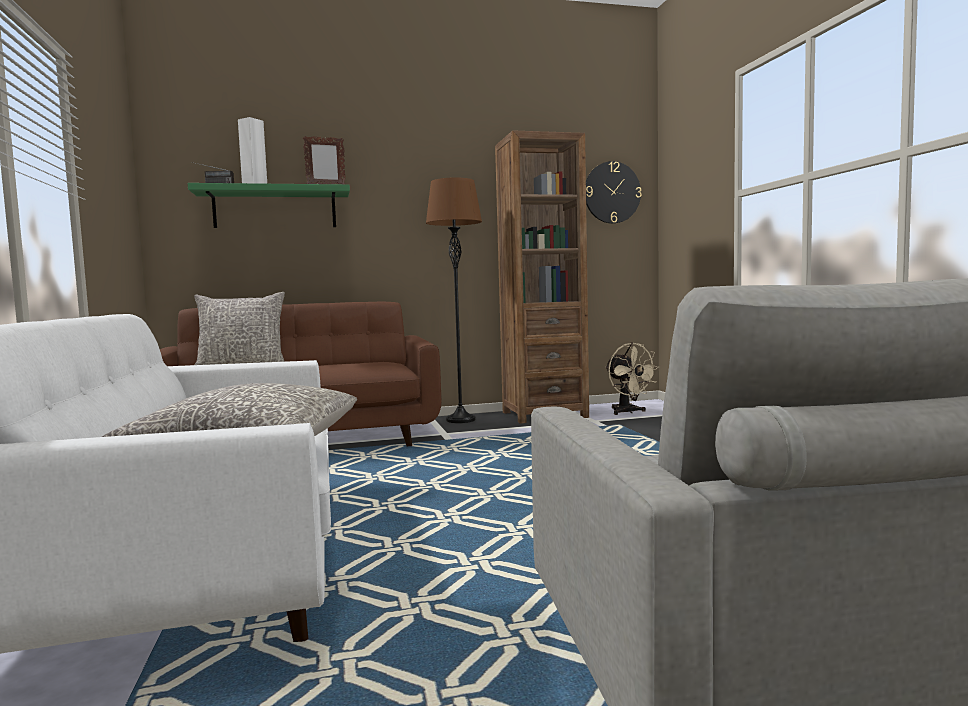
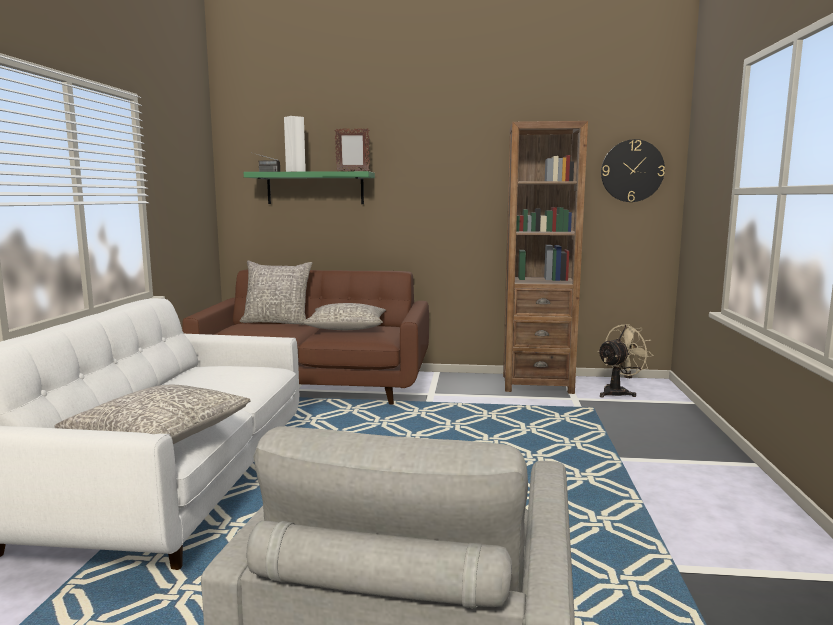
camera: 20 degrees right, 5 degrees up
(341, 364) = (347, 328): none -> grey pillow
(460, 420) = (459, 379): brown floor lamp -> none
(628, 412) = (619, 392): beige fan -> beige fan turned 120 degrees counterclockwise

